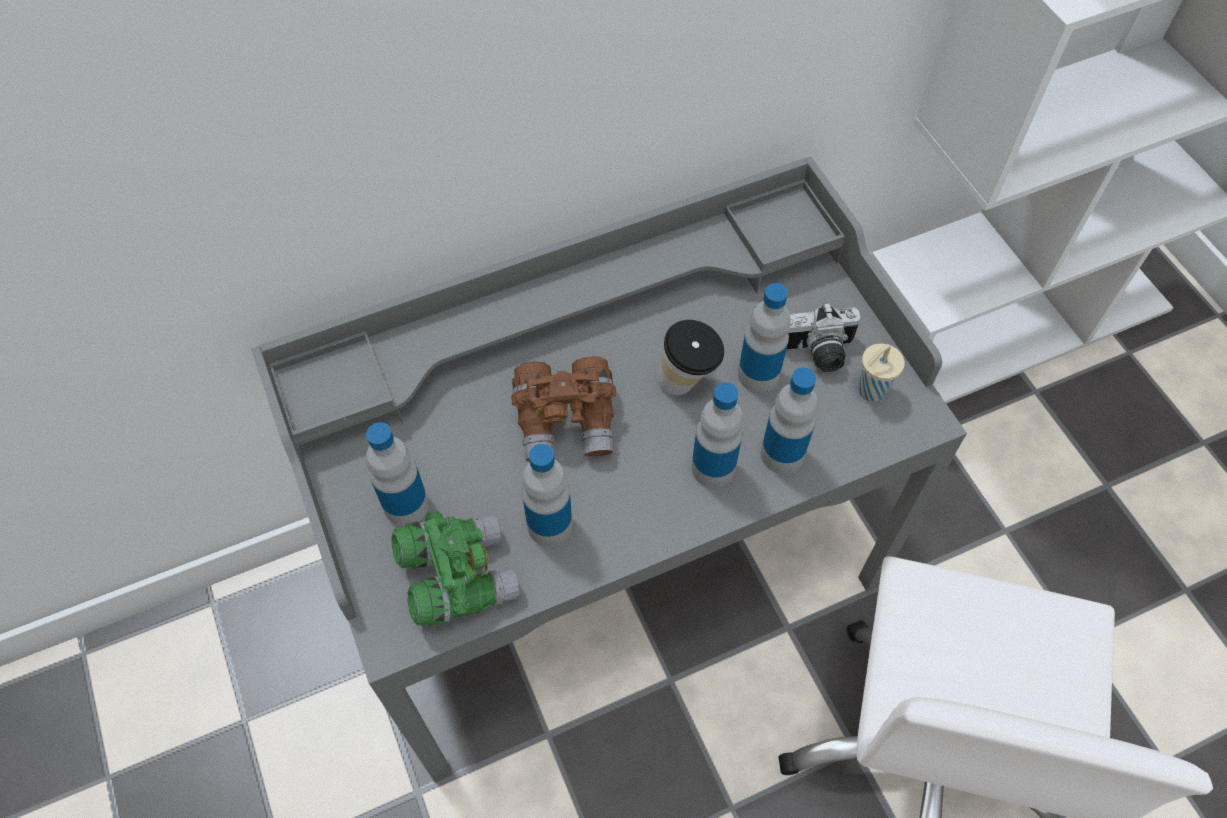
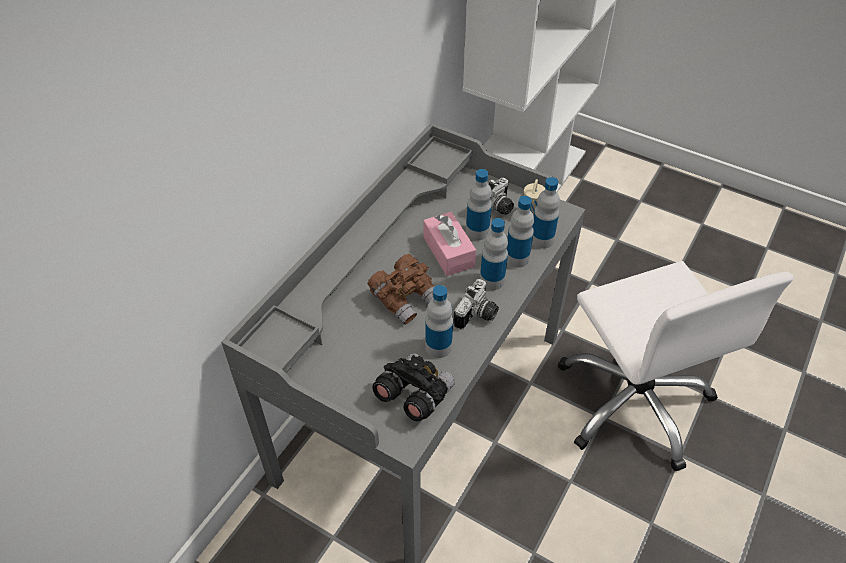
camera: 35 degrees left, 10 degrees down
(406, 505) = (358, 379): bottle -> bottle (542, 240)
(457, 576) = (413, 395): green binoculars -> black binoculars
(644, 512) = (478, 316): none -> camera
(687, 383) = (448, 252): cup -> pink tissue box

